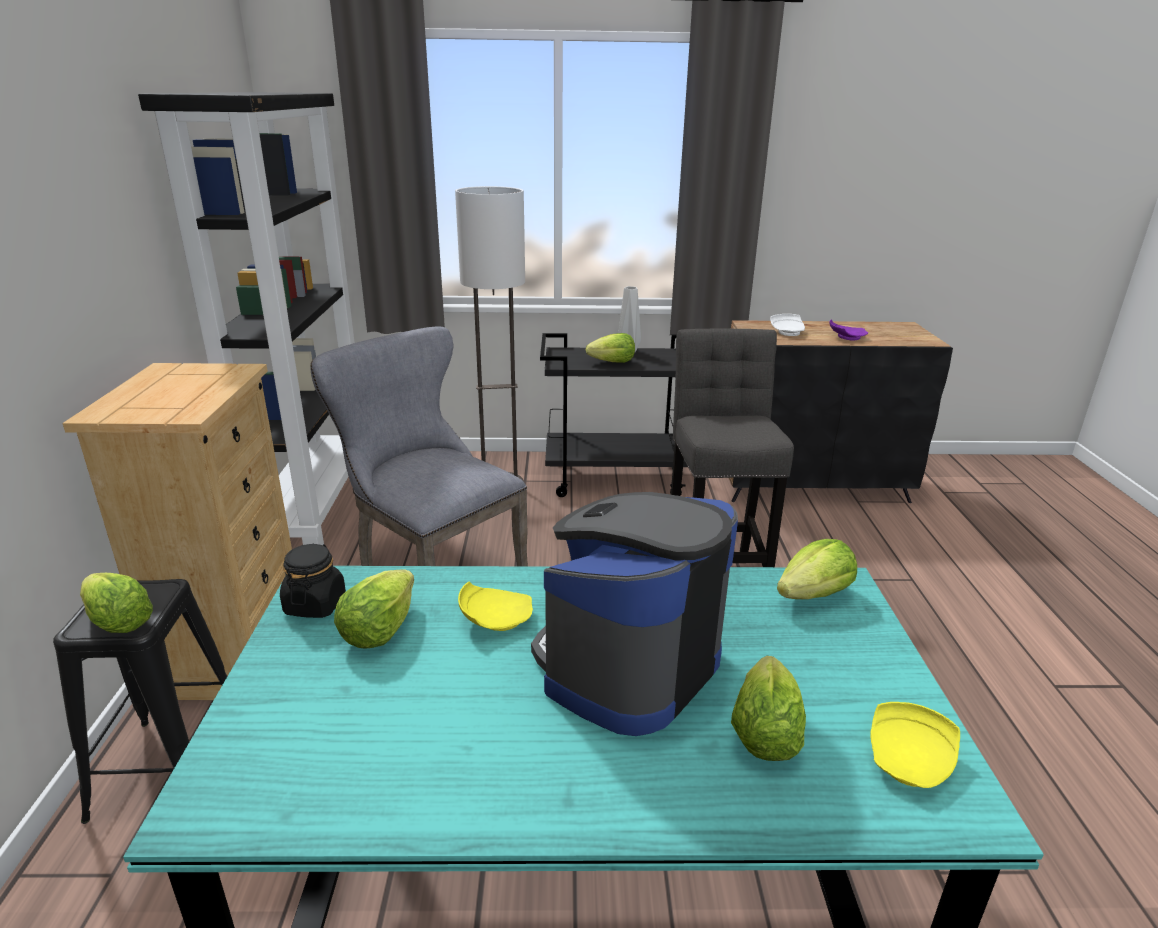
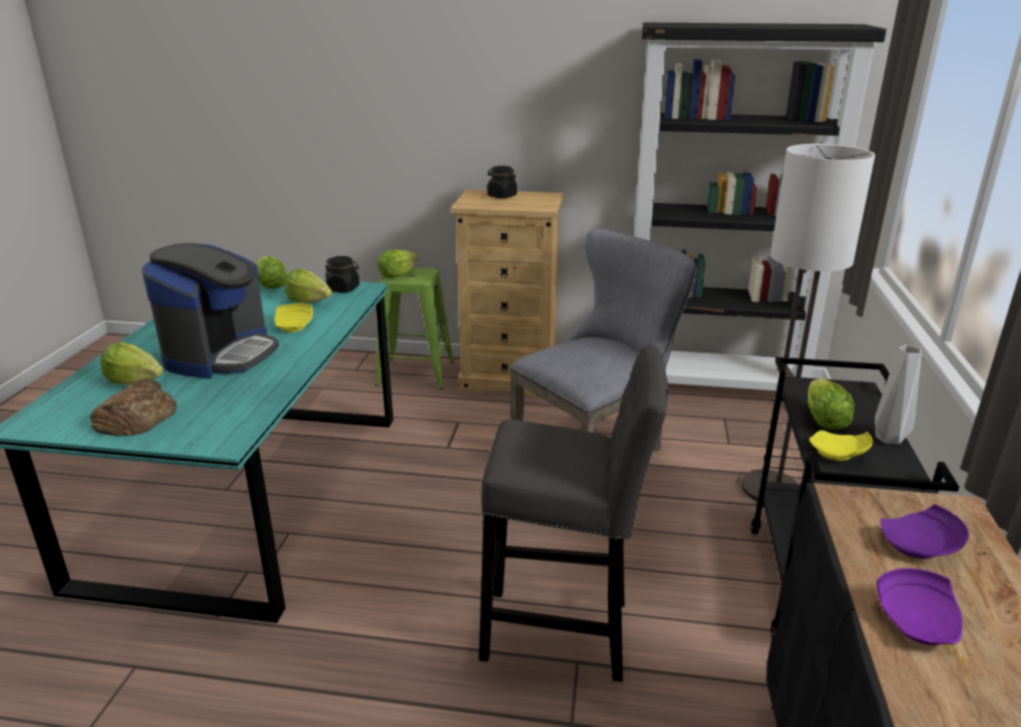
camera: 100 degrees right, 0 degrees up
(146, 395) = (501, 196): none -> black jar
(172, 768) = (414, 373): black stool -> green stool
(627, 665) = (221, 355): coffee machine -> coffee machine turned 60 degrees clockwise
(788, 332) = (920, 546): white plate -> purple plate
(814, 595) = (224, 425): lettuce -> lettuce (271, 285)
(853, 680) = (136, 417): none -> bread
(910, 761) = (68, 417): yellow plate -> yellow plate (838, 454)

